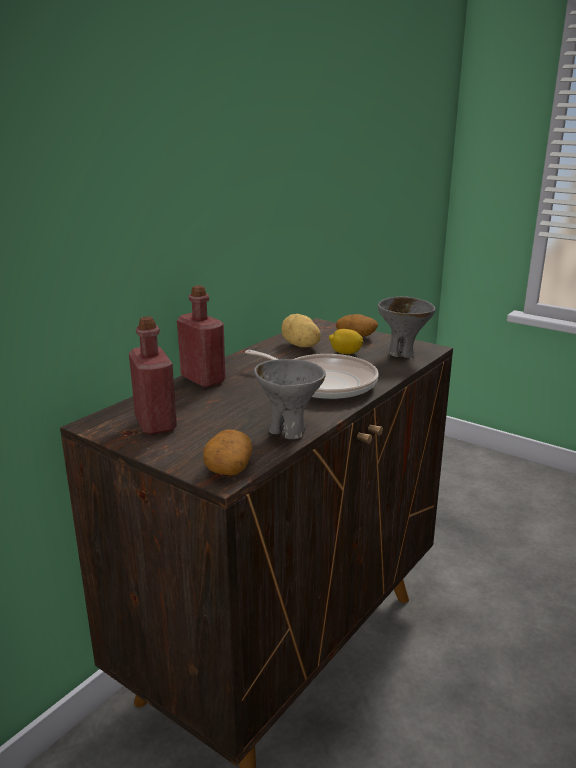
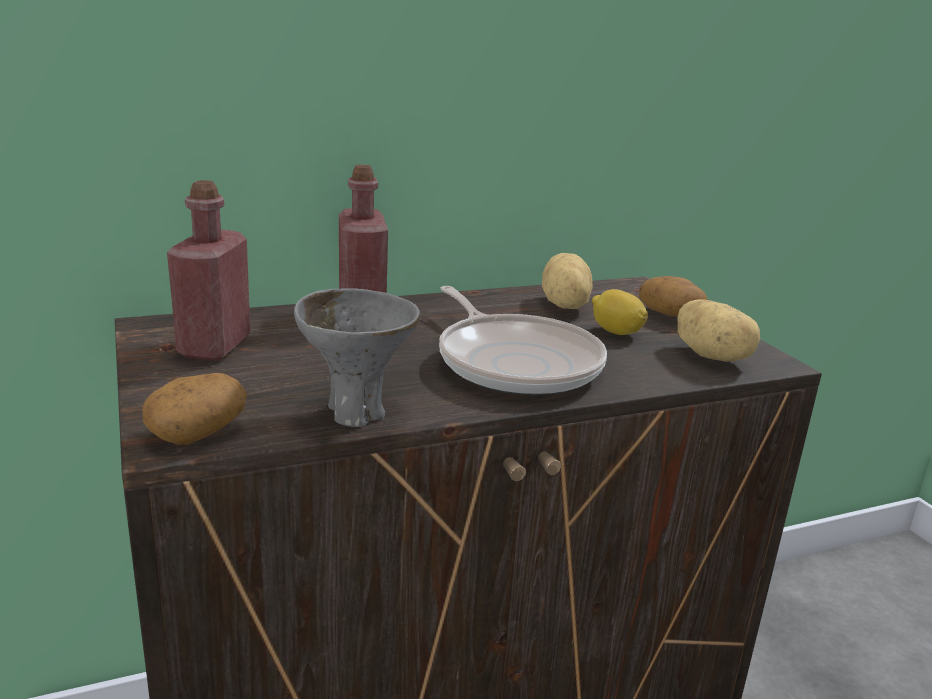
camera: 30 degrees right, 0 degrees up
(402, 353) = (712, 356): grey bowl -> potato

